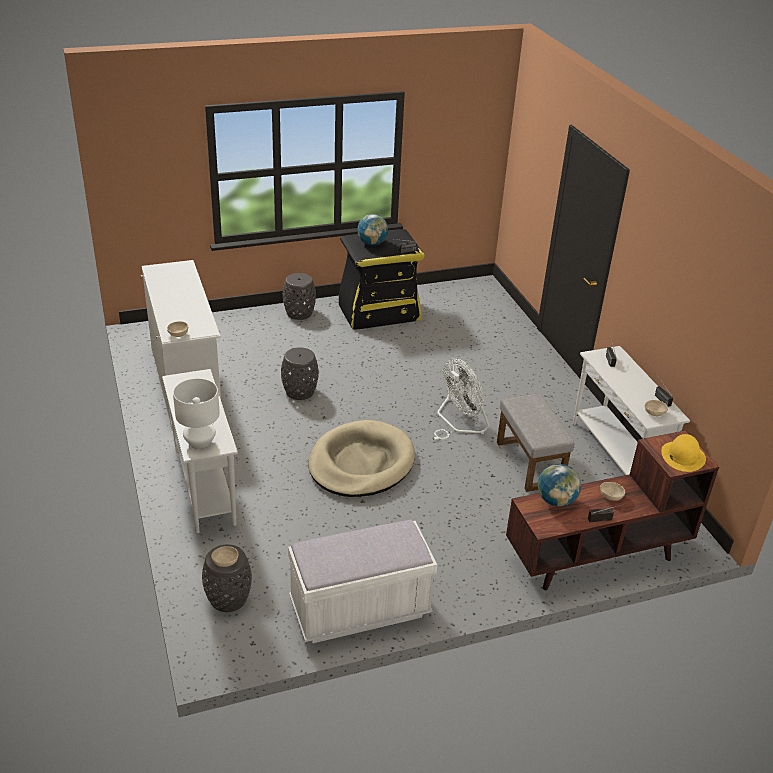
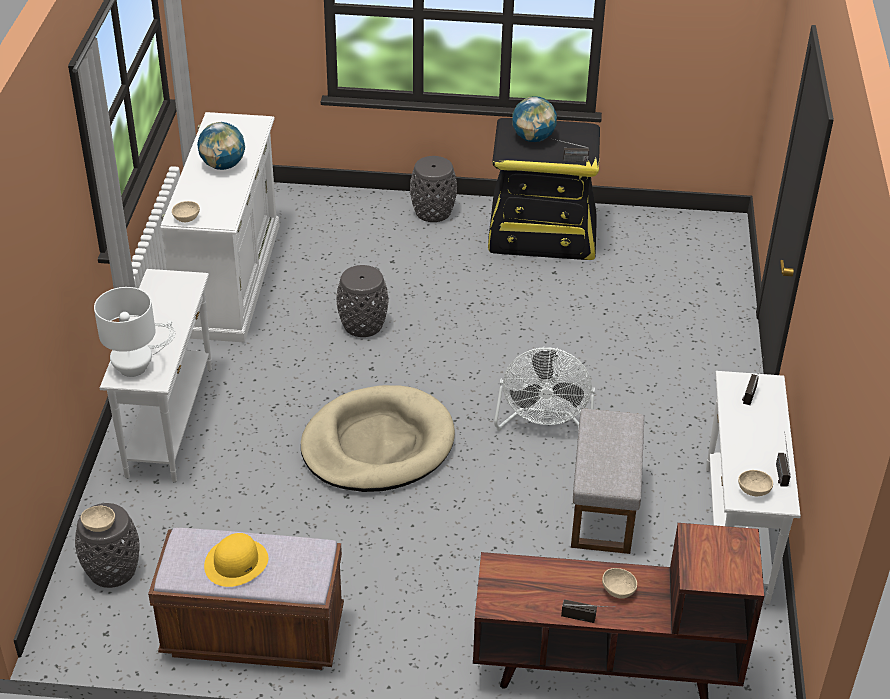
camera: 25 degrees right, 5 degrees up
(360, 609) = (253, 634): white bench -> brown bench
(455, 421) = (541, 421): white fan -> white fan turned 105 degrees clockwise
(556, 501) = (538, 573): globe -> globe (223, 165)
(682, 456) = (722, 565): yellow hat -> yellow hat (236, 562)

